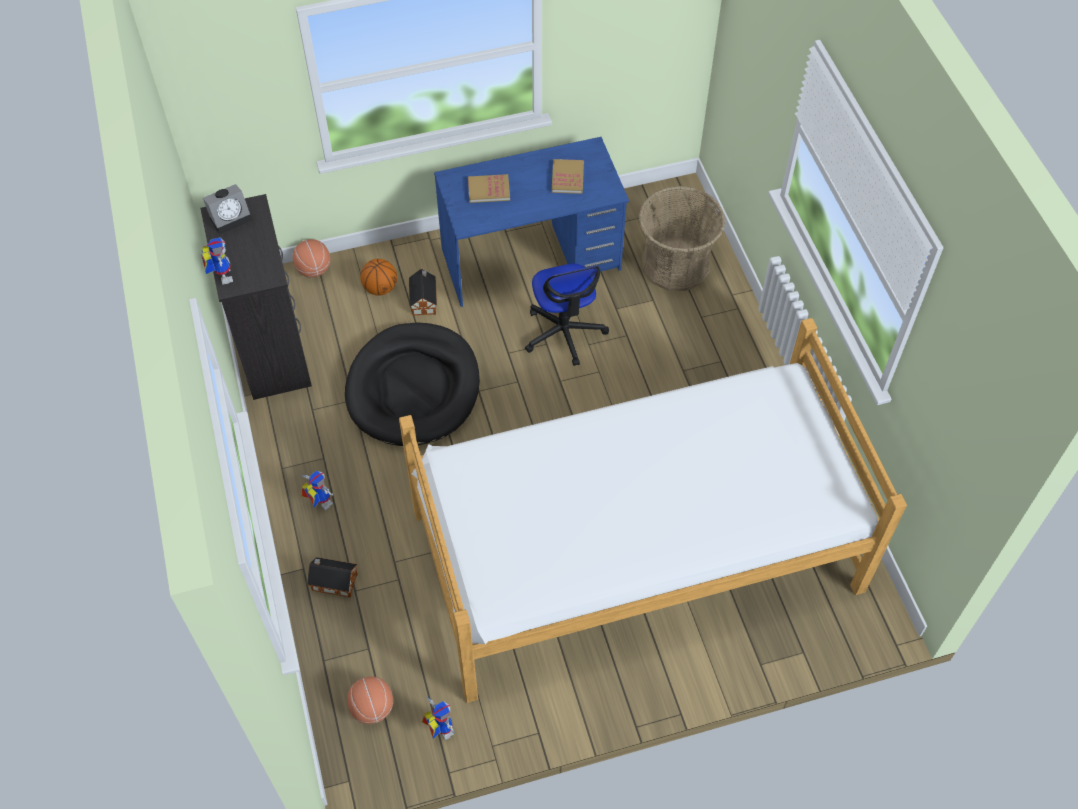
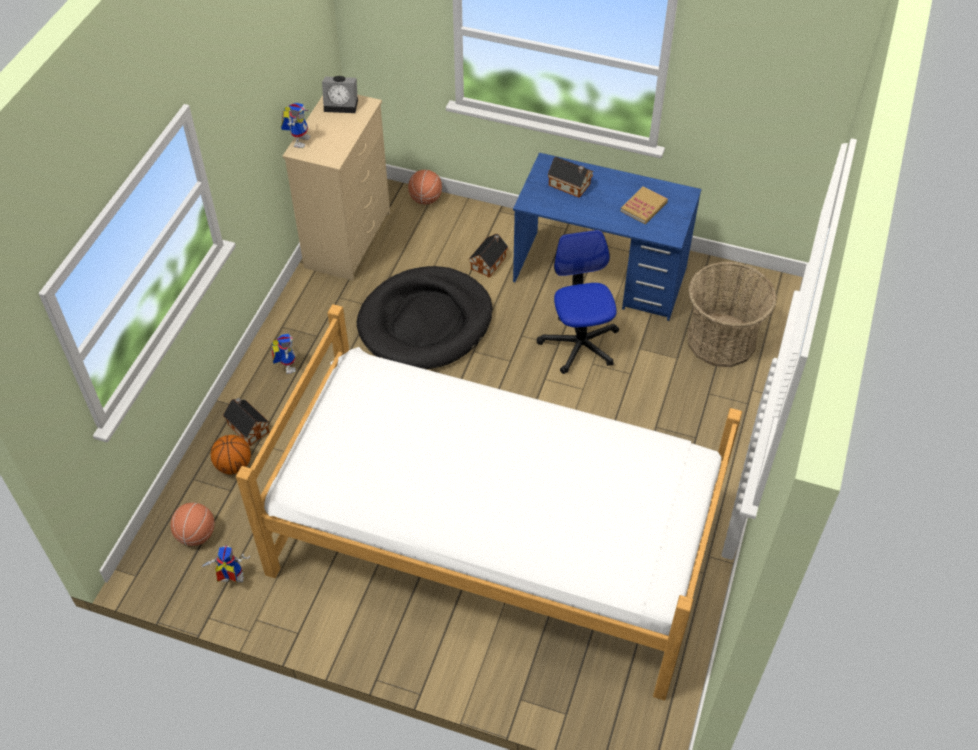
camera: 35 degrees right, 5 degrees down
(273, 348) = (349, 239): black dresser -> beige dresser
(380, 288) = (463, 237): basketball -> basketball (234, 465)
(439, 728) = (230, 580): toy robot -> toy robot turned 90 degrees counterclockwise
(488, 190) = (570, 185): book -> toy house
(564, 333) = (579, 344): office chair -> office chair turned 150 degrees clockwise

